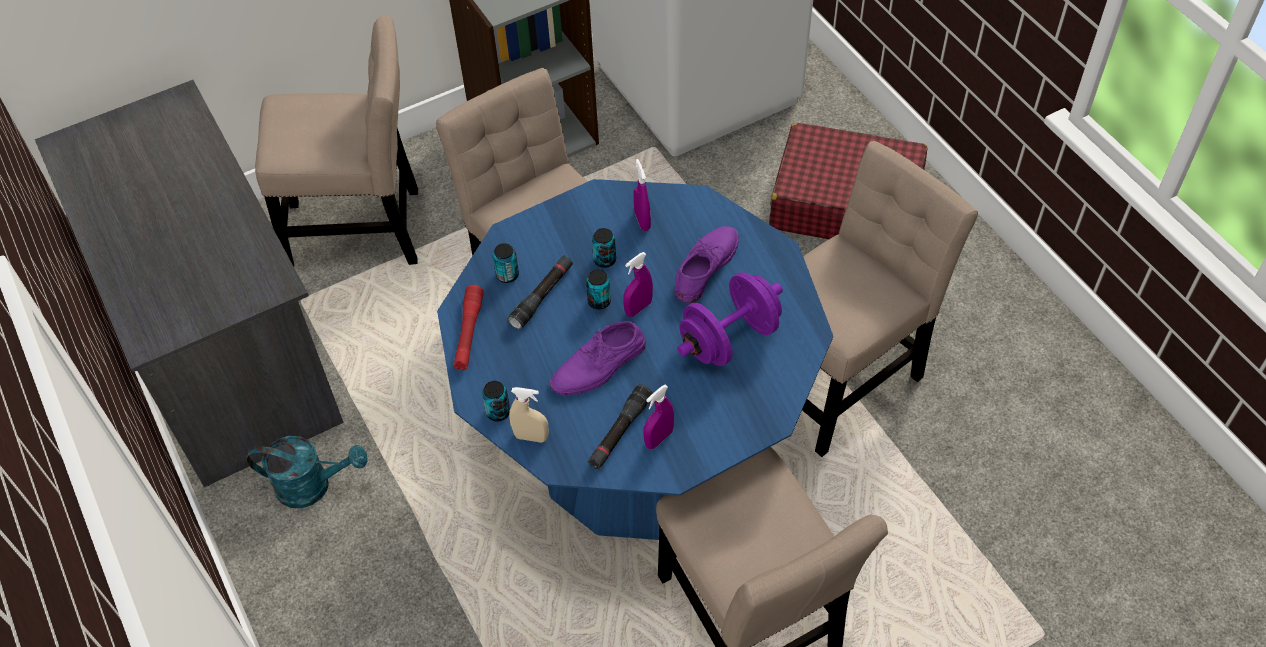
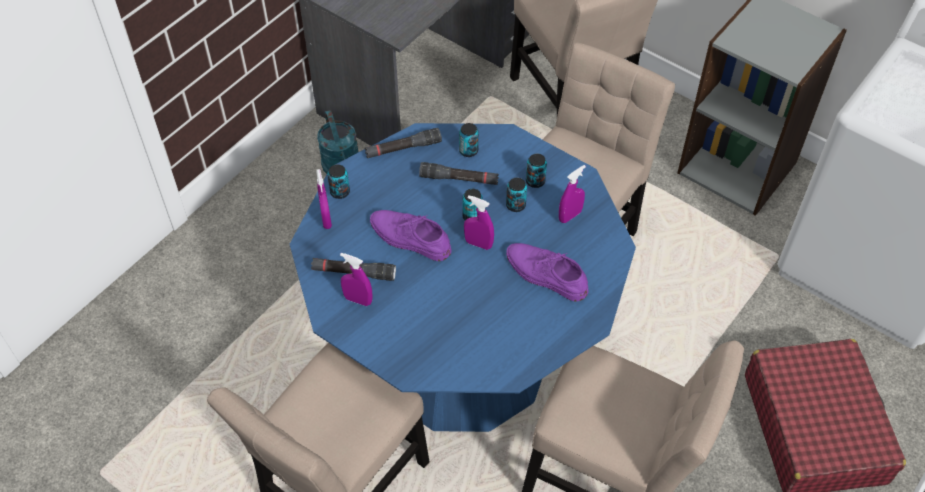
camera: 65 degrees right, 0 degrees up
(468, 333) = (403, 148): red flashlight -> black flashlight
(531, 437) = (326, 219): beige spray bottle -> purple spray bottle
(582, 233) = (535, 181): none -> can
(705, 266) = (545, 275): purple shoe -> purple shoe turned 150 degrees counterclockwise
(729, 339) = (477, 316): purple dumbbell -> none

